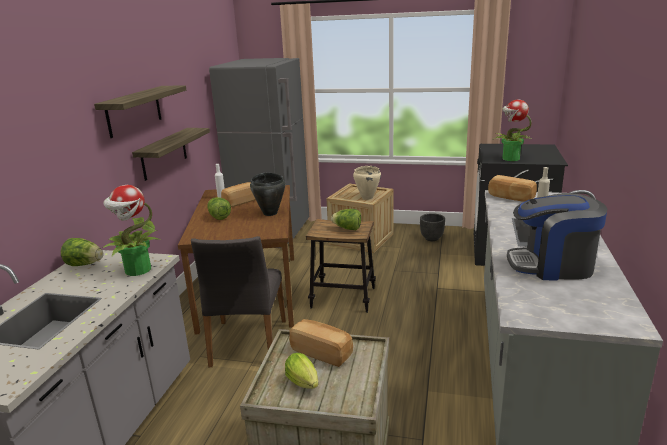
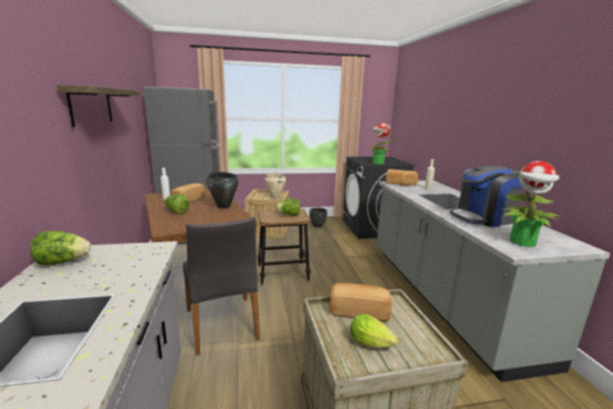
camera: 25 degrees left, 5 degrees down
(137, 270) = (140, 260): potted plant -> potted plant (523, 242)
(164, 153) = (114, 155): shelf -> none

